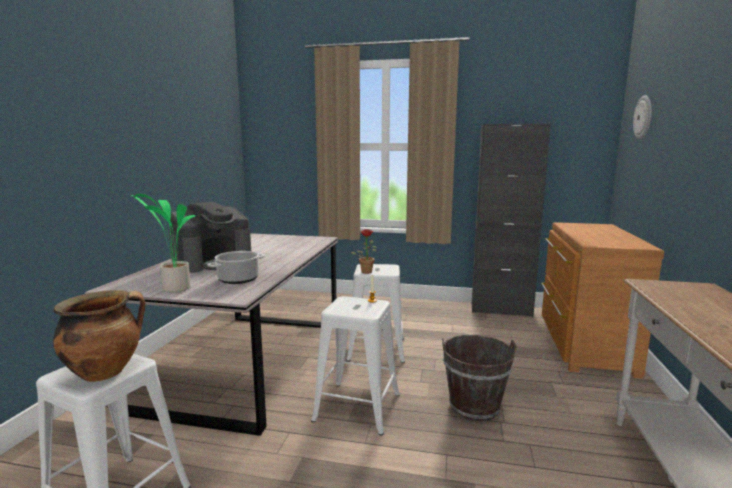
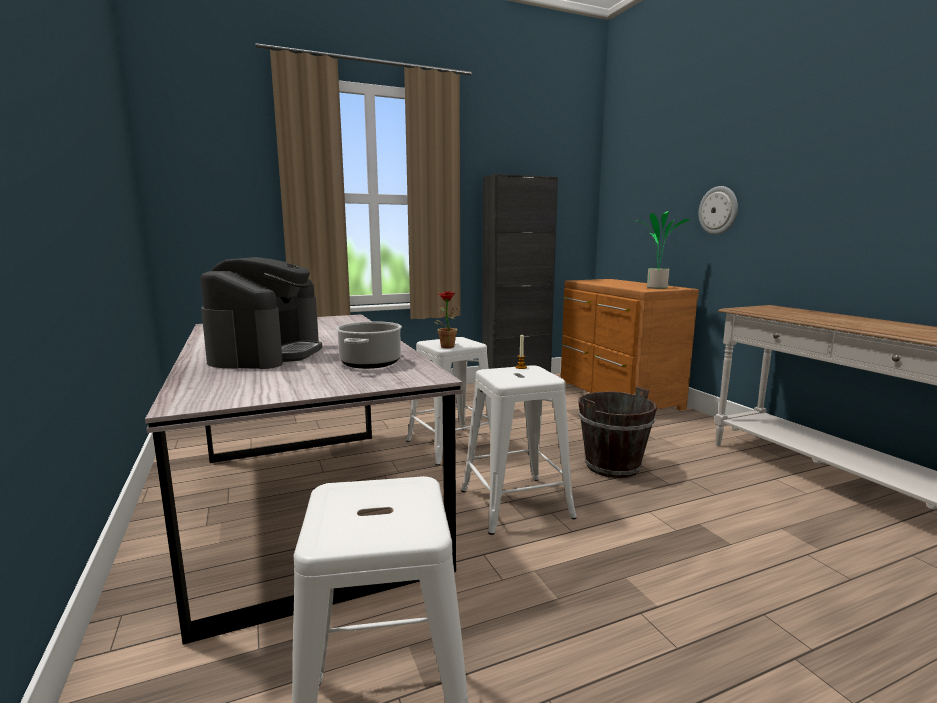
camera: 35 degrees left, 0 degrees up
(106, 372) = (398, 507): cooking pot -> none
(174, 288) = (307, 386): potted plant -> potted plant (656, 288)
(643, 117) = (639, 173): wall clock -> wall clock (718, 210)

